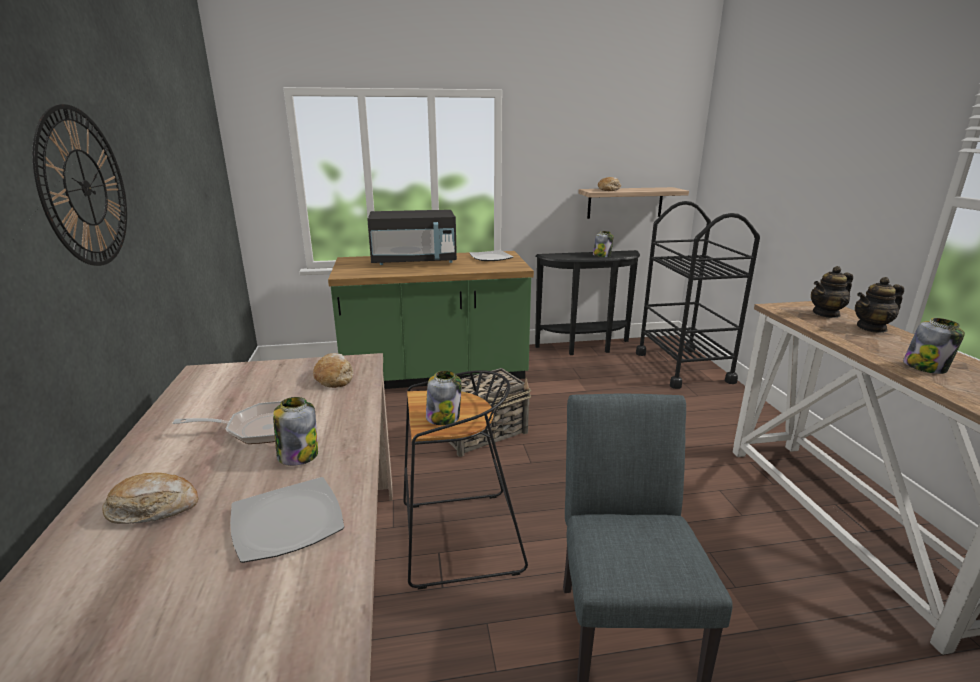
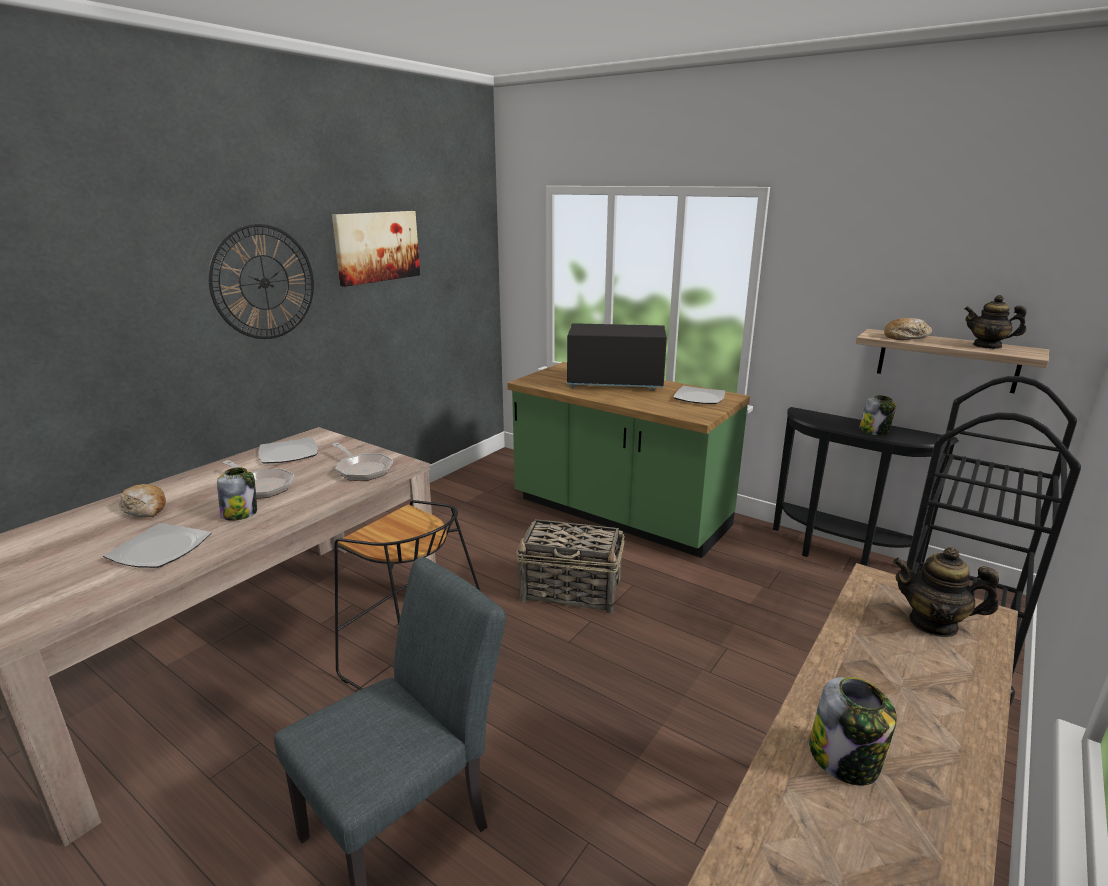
camera: 45 degrees right, 0 degrees up
(158, 146) = (377, 247): none -> picture
(214, 395) = (289, 453): none -> plate
(334, 377) = (362, 470): bread -> frying pan
(414, 261) = (614, 382): black microwave -> black microwave turned 150 degrees clockwise
(443, 417) = (384, 536): jar -> none
(872, 328) = (948, 676): teapot -> teapot (987, 346)

